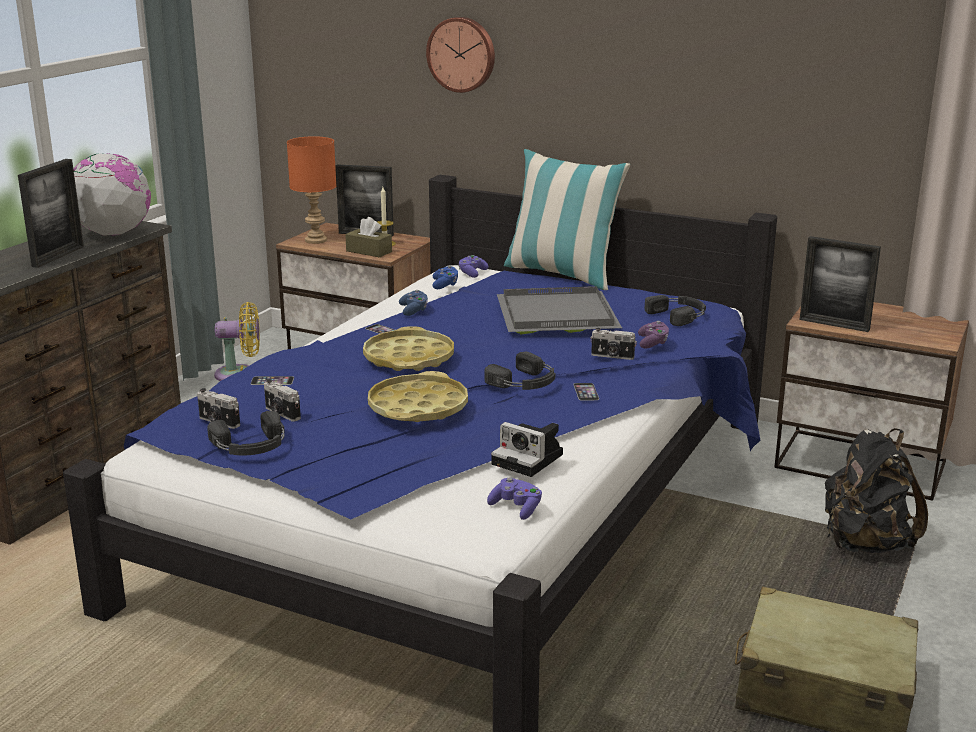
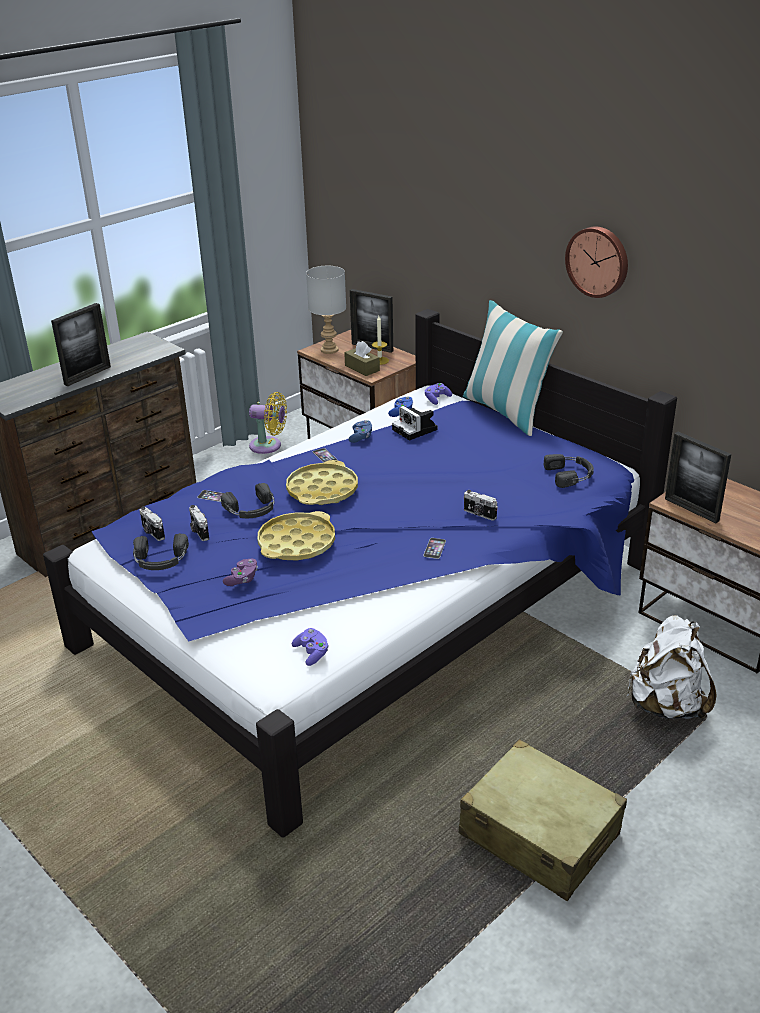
camera: 20 degrees right, 10 degrees up
(113, 233) = (139, 354): globe -> none
(317, 240) = (330, 350): orange table lamp -> grey table lamp
(462, 54) = (447, 212): wall clock -> wall clock (598, 261)
(525, 382) = (392, 531): black headphones -> black headphones (252, 509)
(530, 460) = (347, 610): camera -> camera (416, 430)
(555, 316) = (464, 461): grey tray -> none
(653, 343) = (524, 504): purple game controller -> purple game controller (242, 579)
(865, 544) = (666, 705): black backpack -> white backpack

